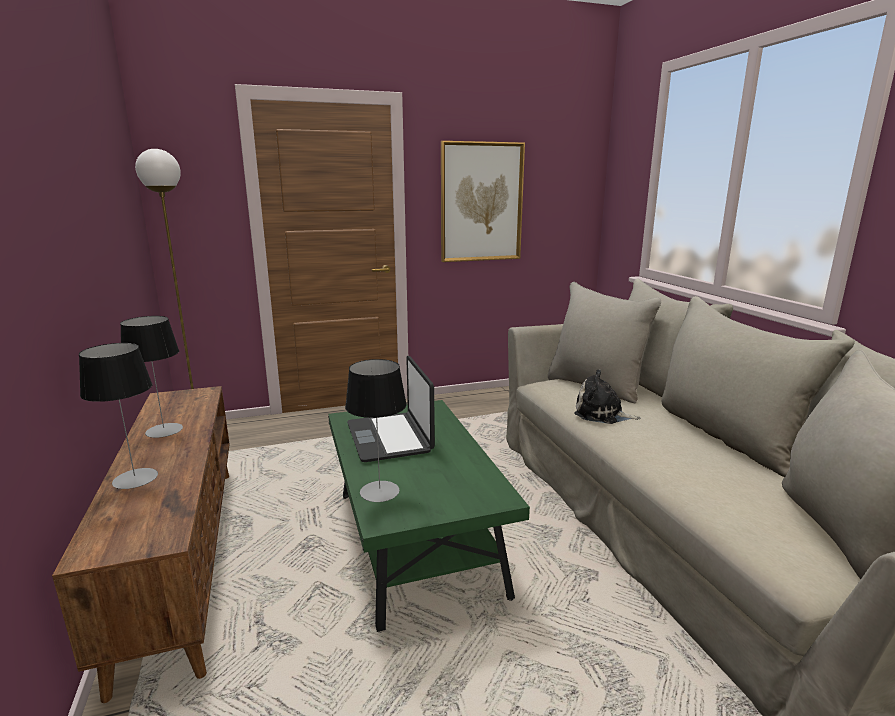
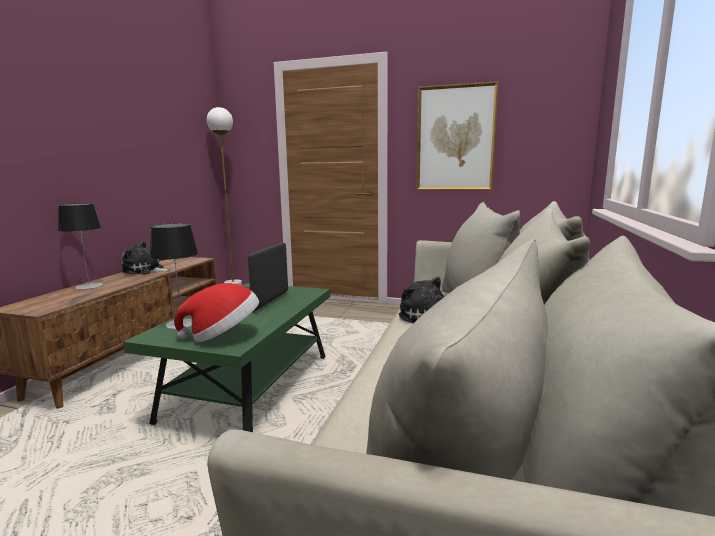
camera: 35 degrees right, 5 degrees down
(164, 430) = (145, 271): table lamp -> plush toy
(461, 489) = (223, 335): none -> hat

